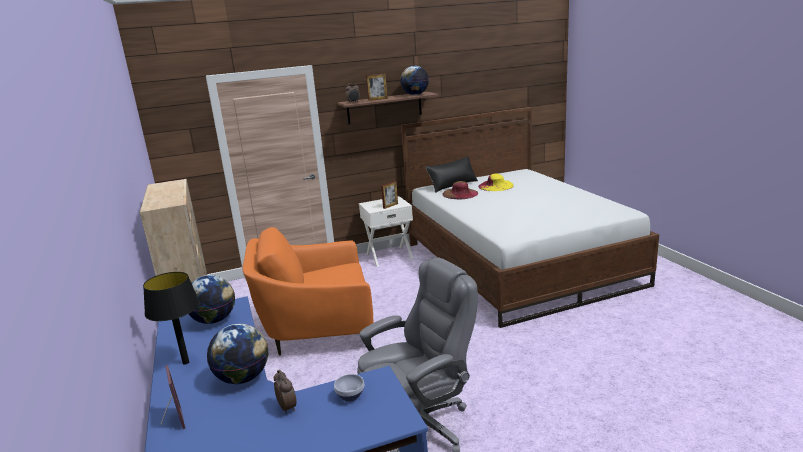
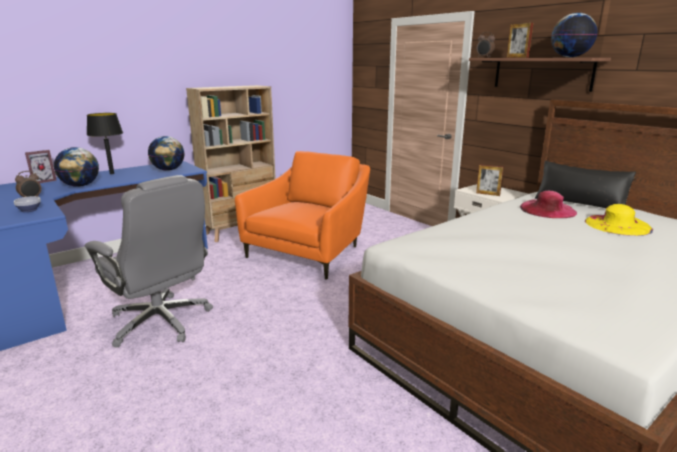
camera: 70 degrees right, 0 degrees up
(317, 329) = (310, 252): orange armchair -> orange armchair turned 60 degrees clockwise
(460, 193) = (547, 209): brown hat -> pink hat

